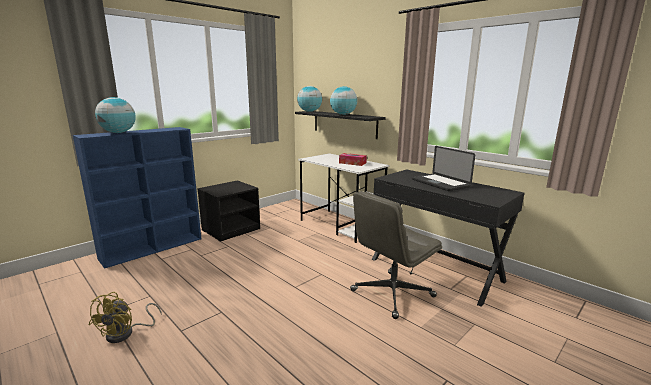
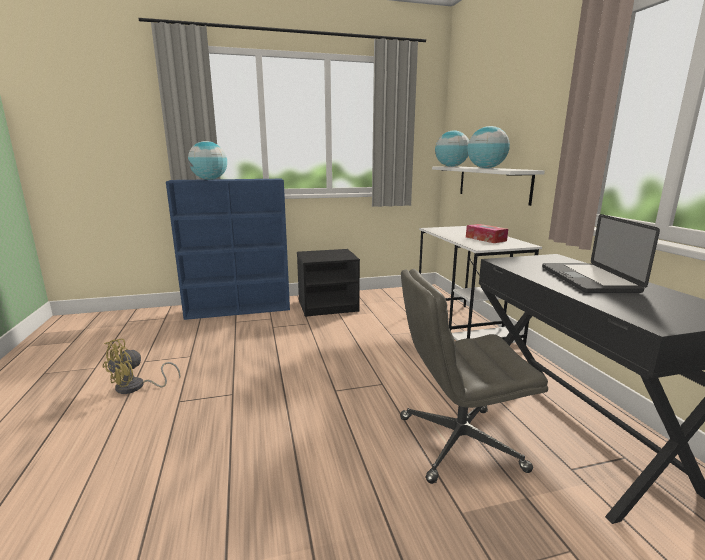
camera: 30 degrees right, 0 degrees up
(344, 124) = (492, 183): black shelf -> white shelf

